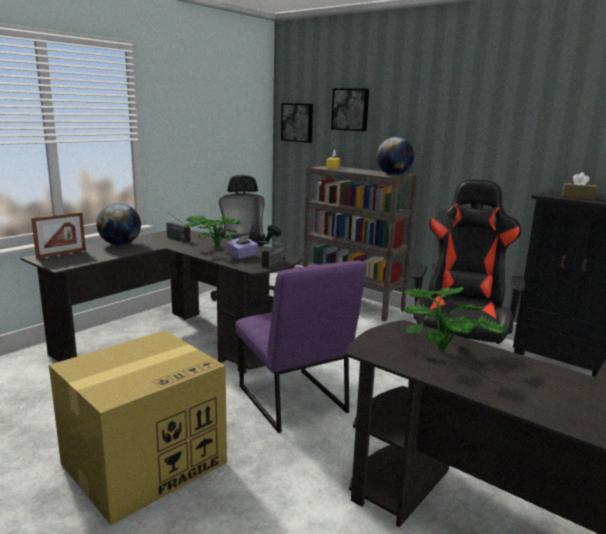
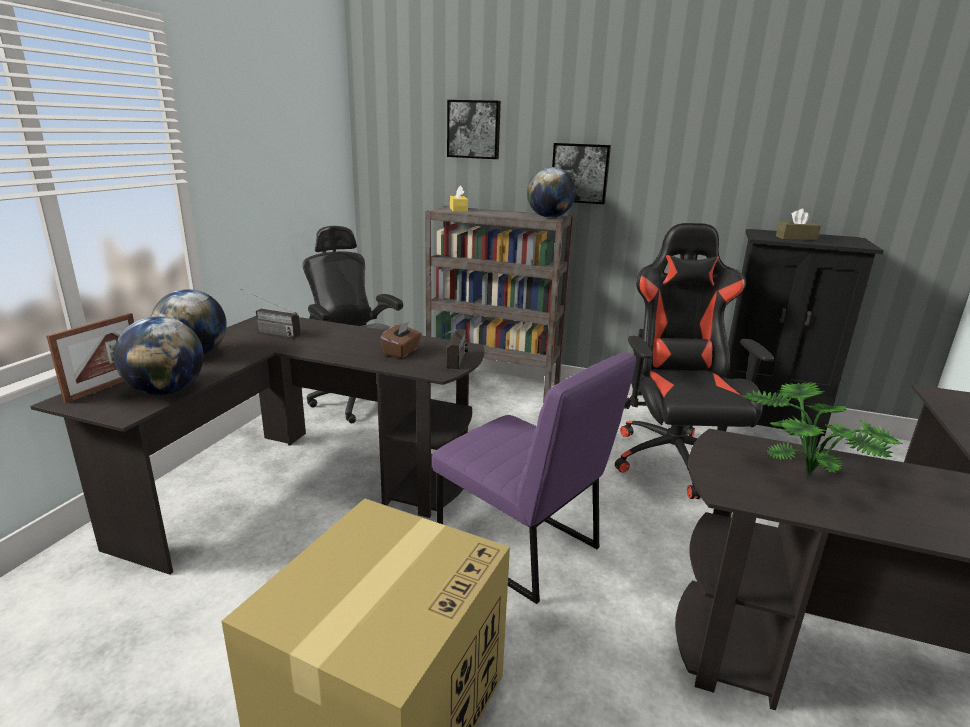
camera: 20 degrees left, 5 degrees up
(89, 259) = (166, 391): none -> globe
(213, 247) = (345, 342): potted plant -> none
(242, 256) = (402, 352): purple tissue box -> brown tissue box
(297, 122) = (392, 147): picture -> picture (580, 173)

